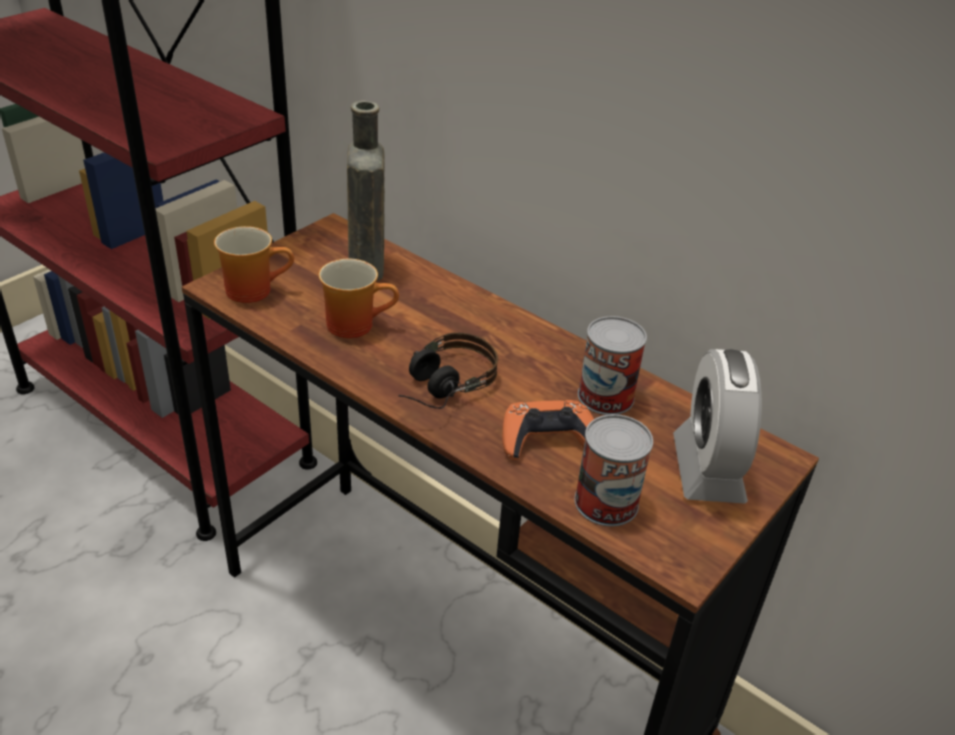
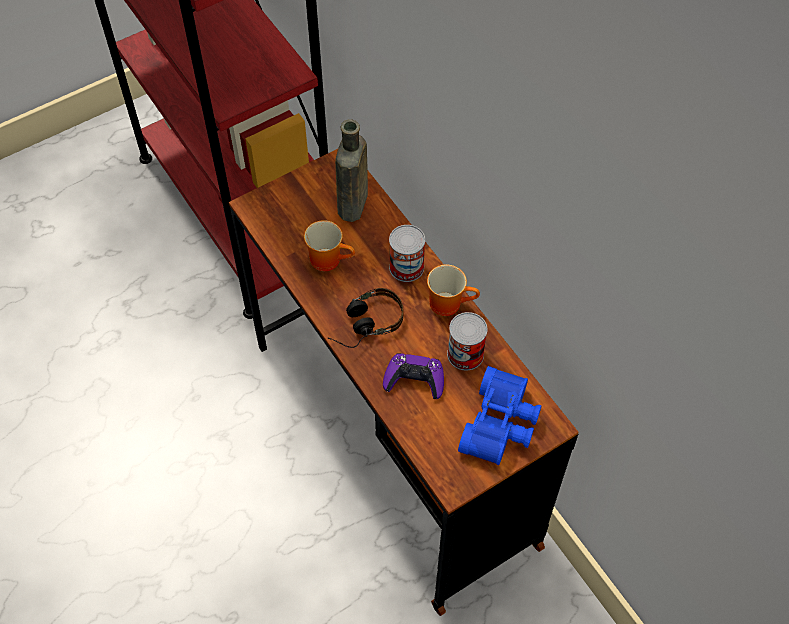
camera: 20 degrees right, 20 degrees up
(254, 289) = (273, 213): mug -> mug (449, 302)
(547, 439) = (414, 379): orange game controller -> purple game controller
(606, 502) = (429, 433): can -> can (406, 267)
(708, 469) = (502, 424): alarm clock -> blue binoculars

